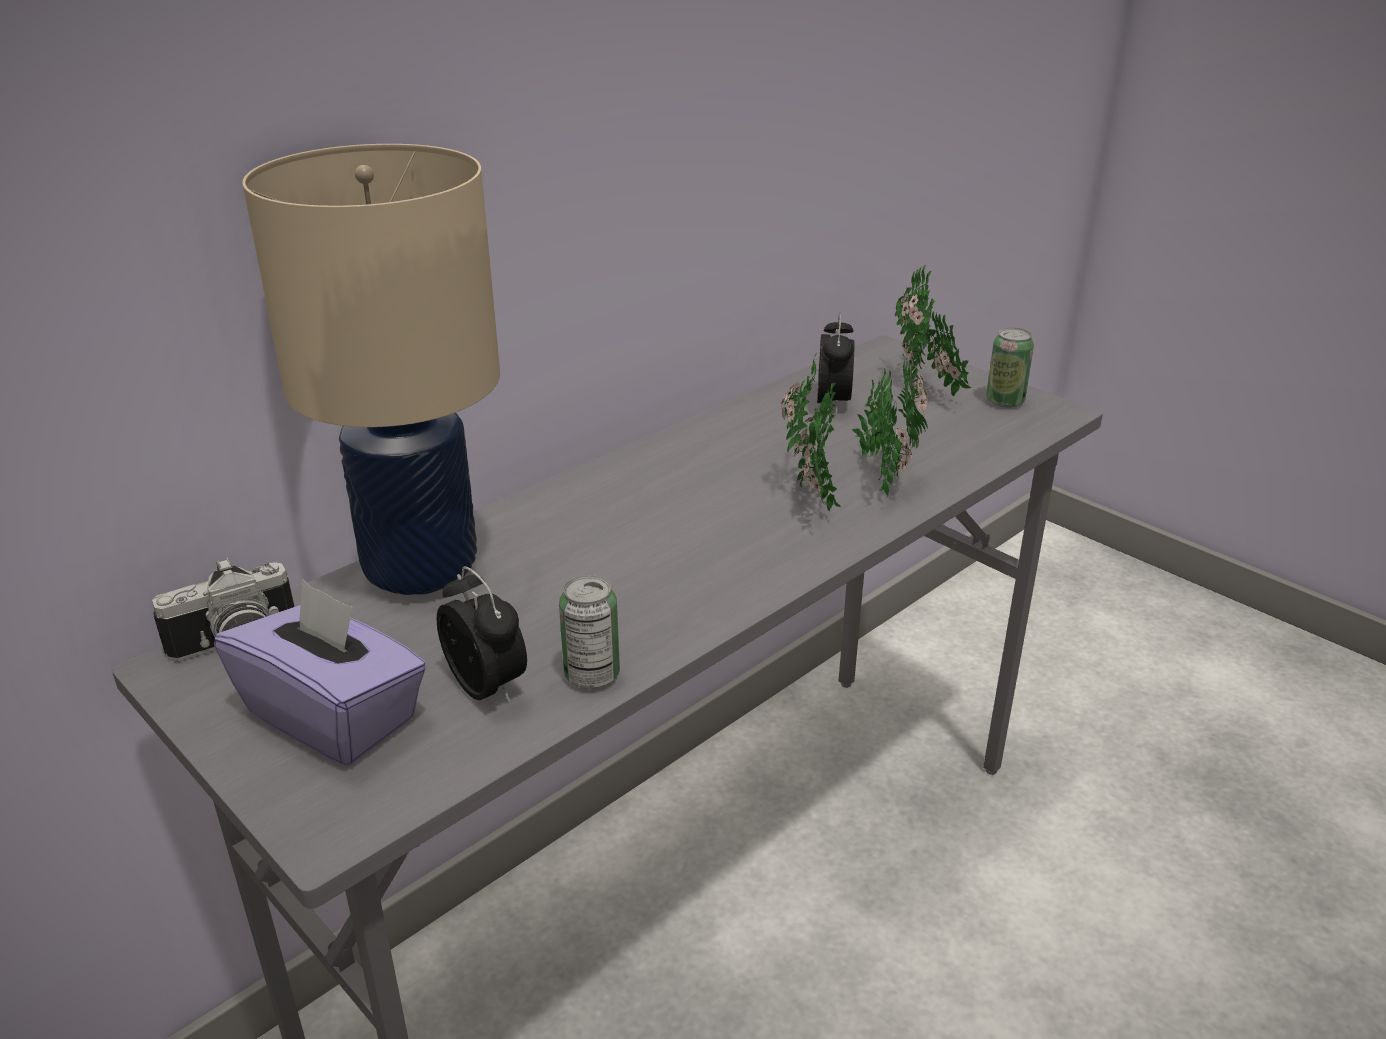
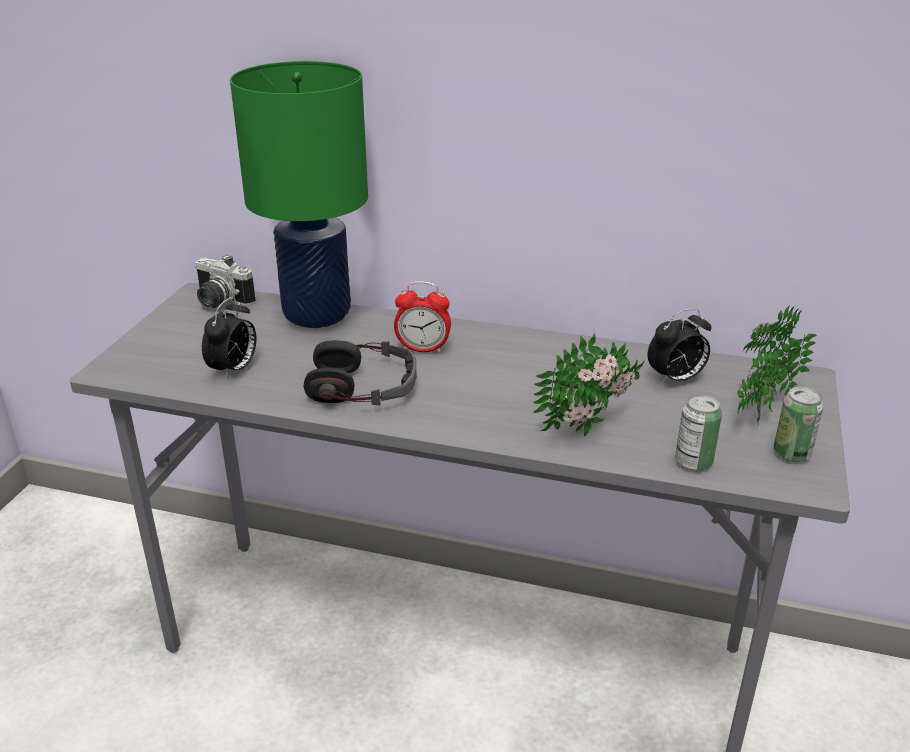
camera: 60 degrees right, 0 degrees up
(334, 716) = (185, 341): purple tissue box -> none
(424, 573) = (318, 319): beige table lamp -> green table lamp
(592, 675) = (264, 394): can -> can (693, 462)
(608, 519) = (423, 349): none -> alarm clock
(655, 588) = (363, 386): none -> headphones
(811, 496) = (526, 407): potted plant -> none

